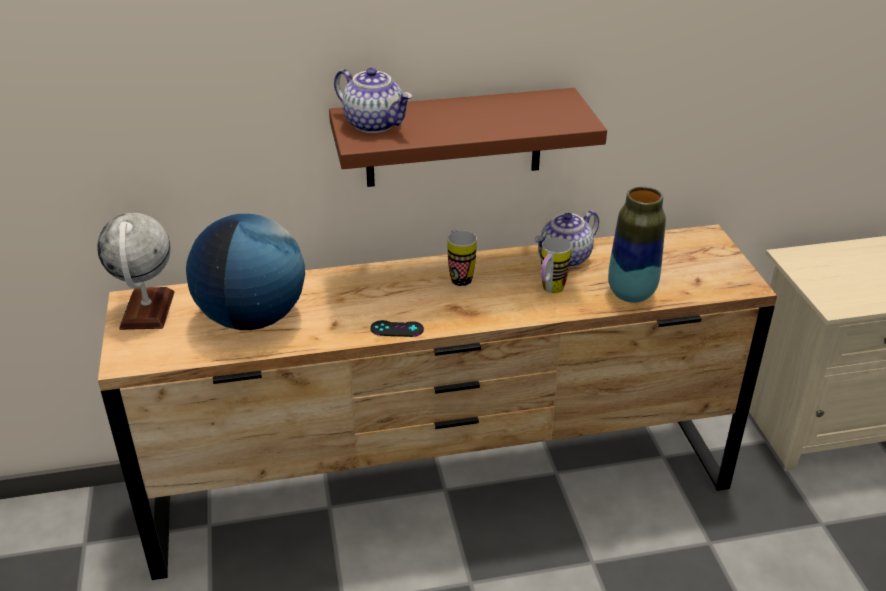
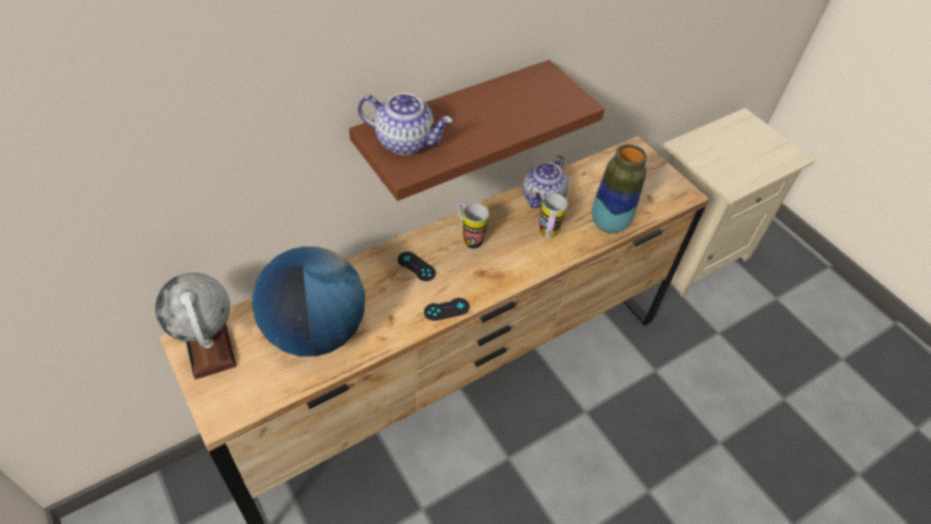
camera: 25 degrees left, 15 degrees up
(387, 288) = (416, 266): none -> black game controller

